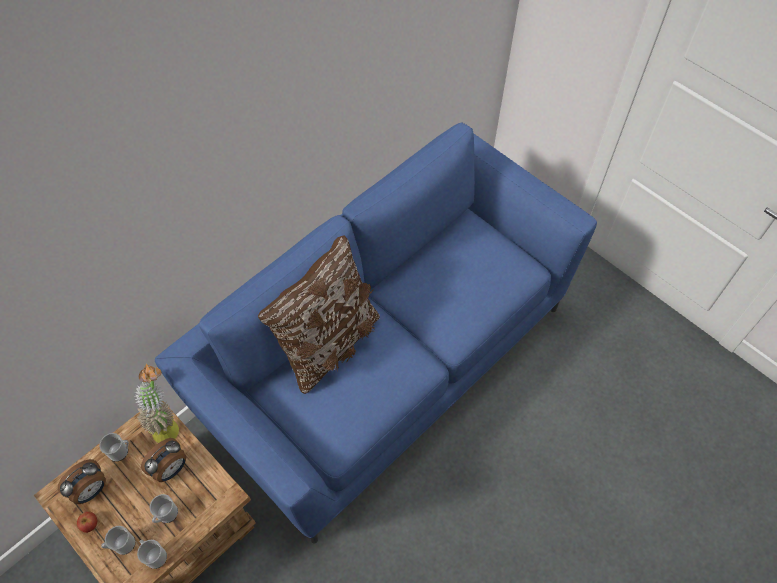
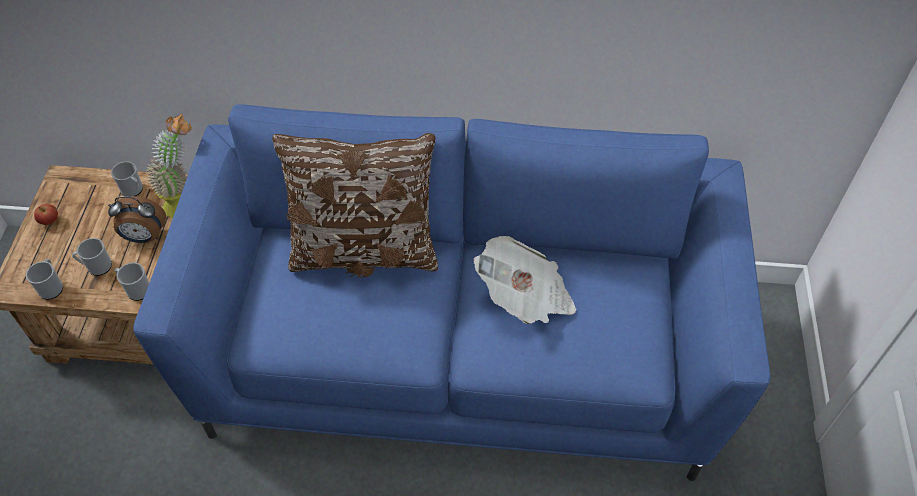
camera: 50 degrees right, 5 degrees down
(91, 490) = (82, 198): alarm clock -> none
(122, 545) = (46, 256): mug -> mug (136, 290)
(437, 287) = (525, 297): none -> newspaper

